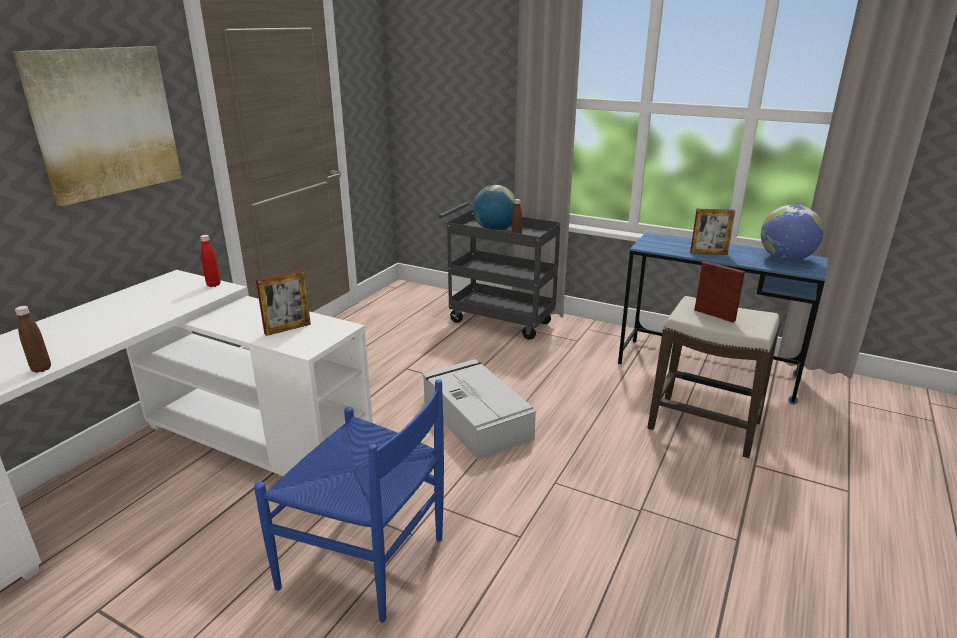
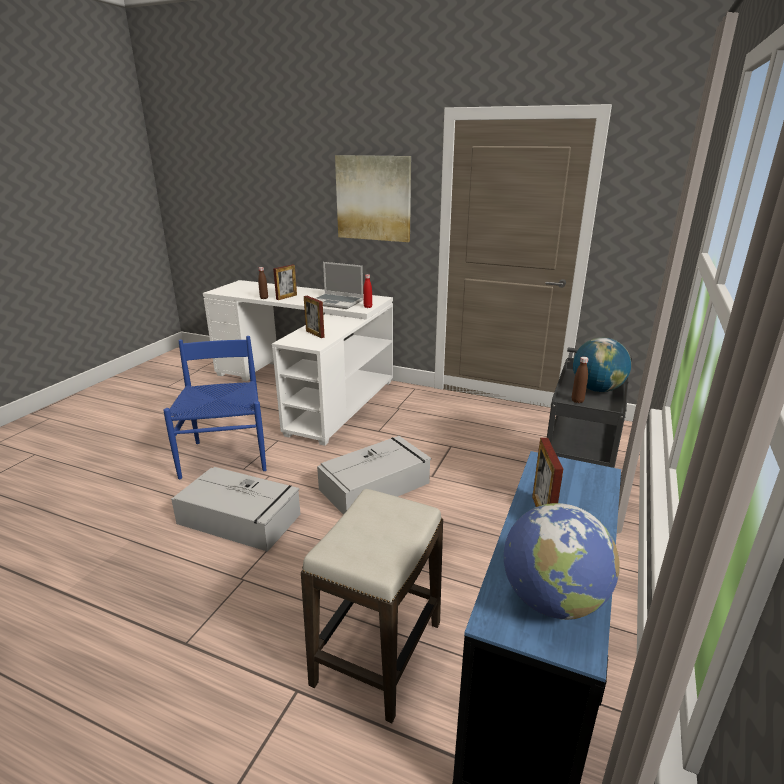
camera: 85 degrees right, 0 degrees up
(161, 304) = (337, 302): none -> laptop
(367, 560) = (226, 456): blue chair -> blue chair turned 150 degrees clockwise
(536, 522) = (241, 519): none -> grey storage box
(714, 315) = (373, 521): picture frame -> picture frame (286, 297)

